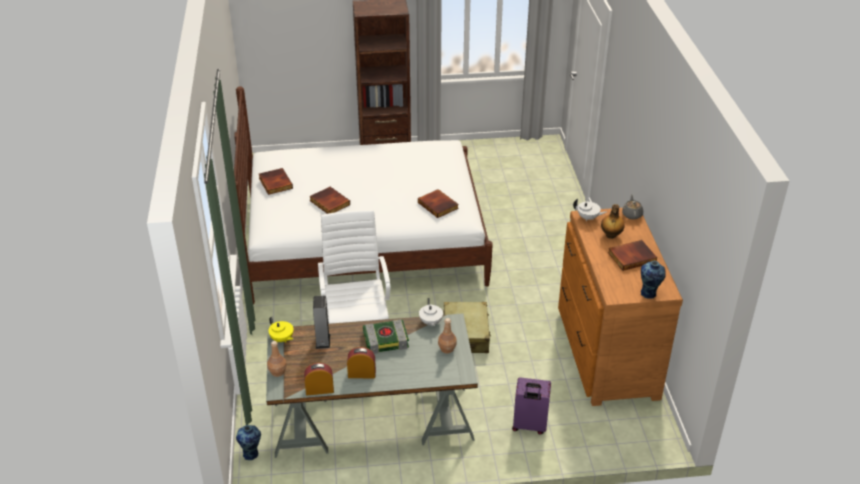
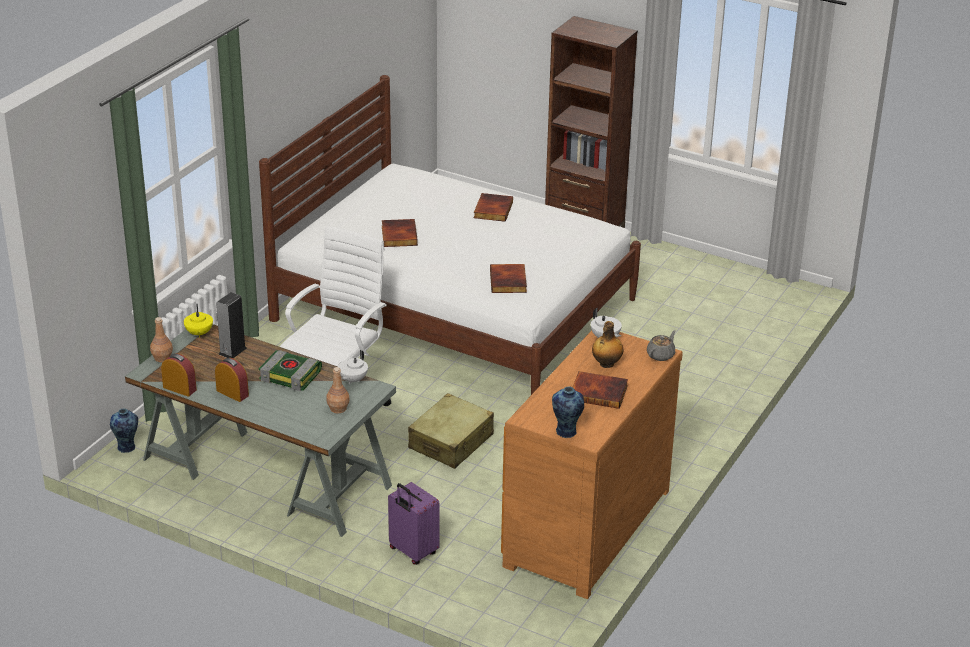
camera: 35 degrees right, 5 degrees down
(274, 183) = (368, 197): book -> book (492, 209)

